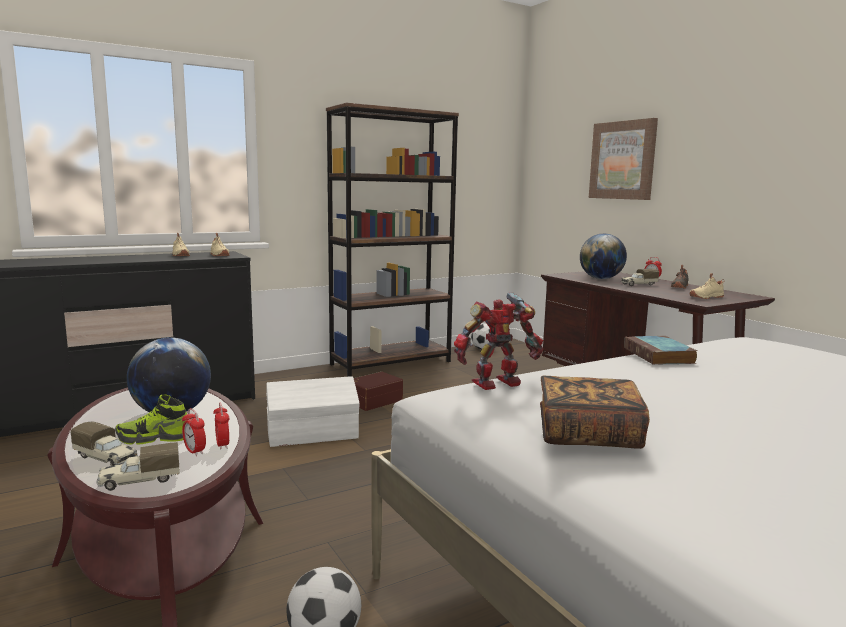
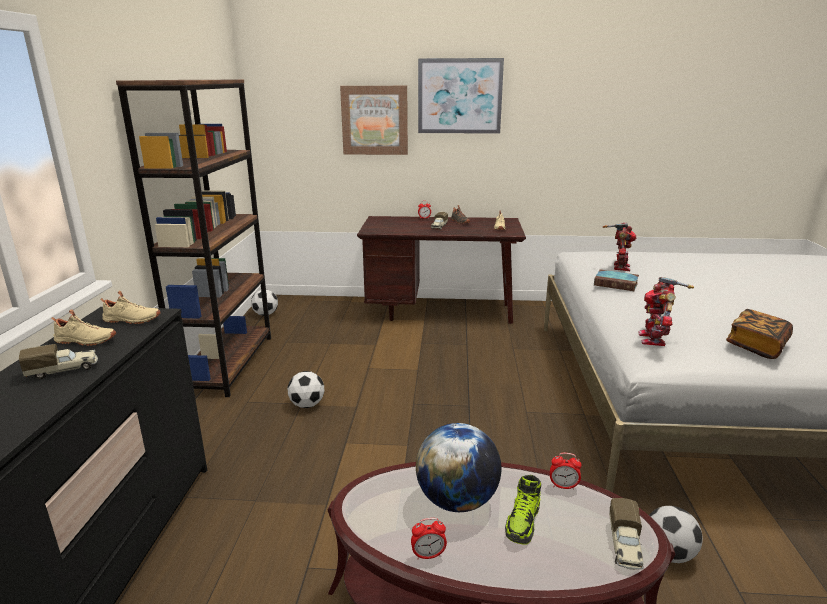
camera: 55 degrees left, 10 degrees up
(106, 459) = (562, 560): toy truck -> toy truck (63, 370)
(194, 451) = (570, 504): alarm clock -> alarm clock (428, 555)
(313, 435) = (347, 461): white storage box -> none
(373, 400) = (307, 405): brown storage box -> football
(601, 278) = (403, 227): globe -> none
(714, 126) = (459, 96): none -> picture
(736, 352) = (619, 267): none -> toy robot

